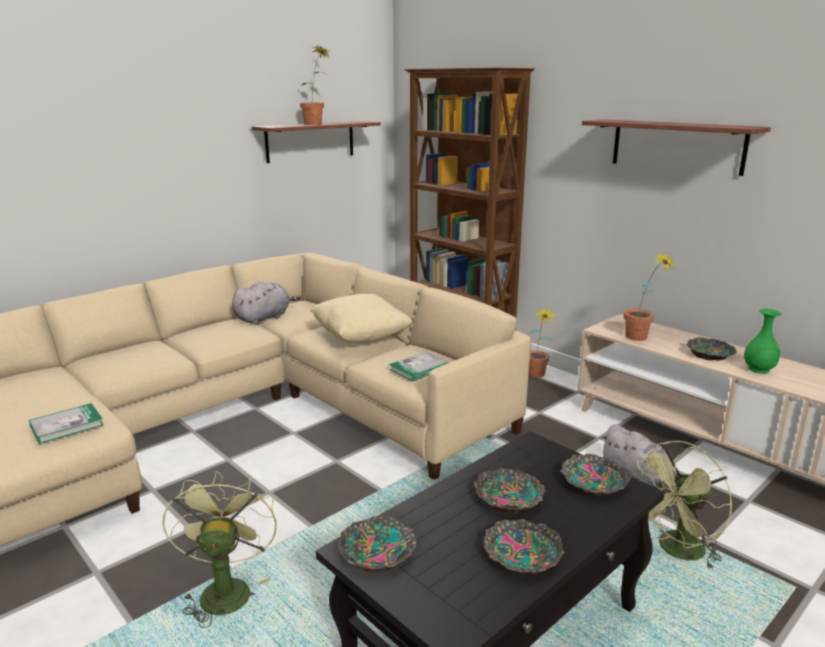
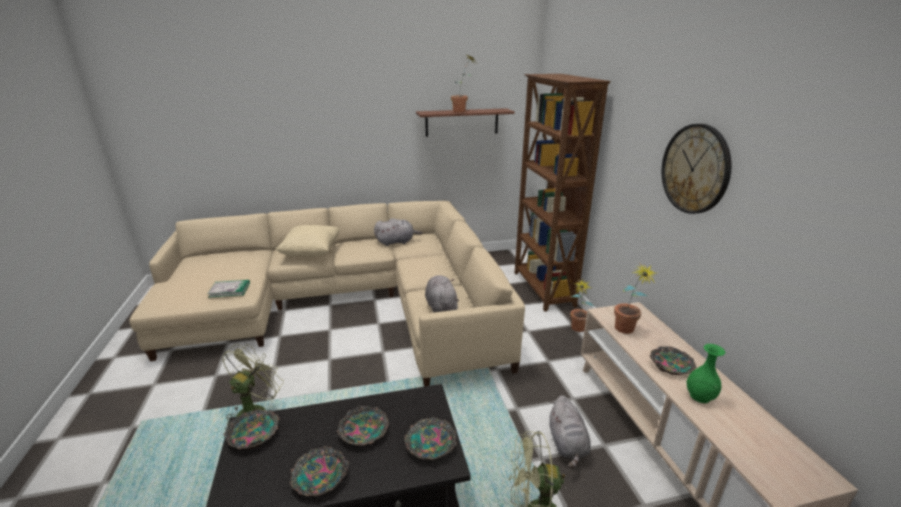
camera: 30 degrees right, 5 degrees up
(361, 337) = (434, 271): beige pillow -> beige pillow (311, 253)
(419, 369) = (441, 307): book -> grey plush toy
(676, 146) = (695, 169): shelf -> wall clock

